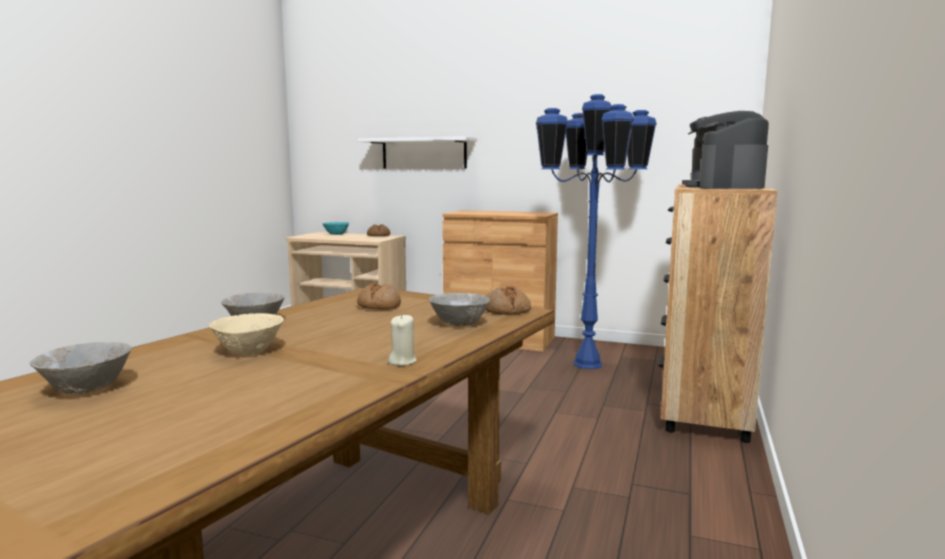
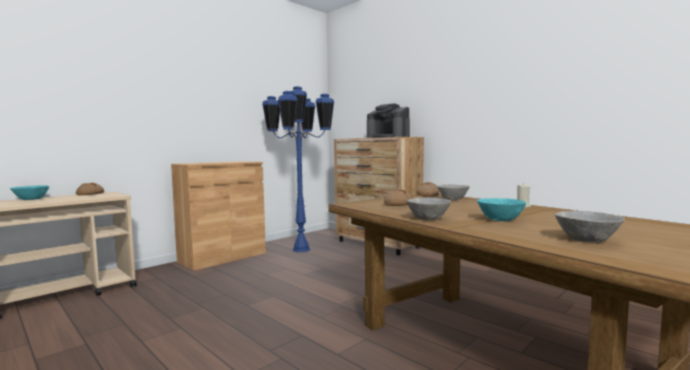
camera: 65 degrees left, 5 degrees down
(250, 351) = (499, 220): beige bowl -> turquoise bowl
(424, 153) = (128, 116): white shelf -> none

